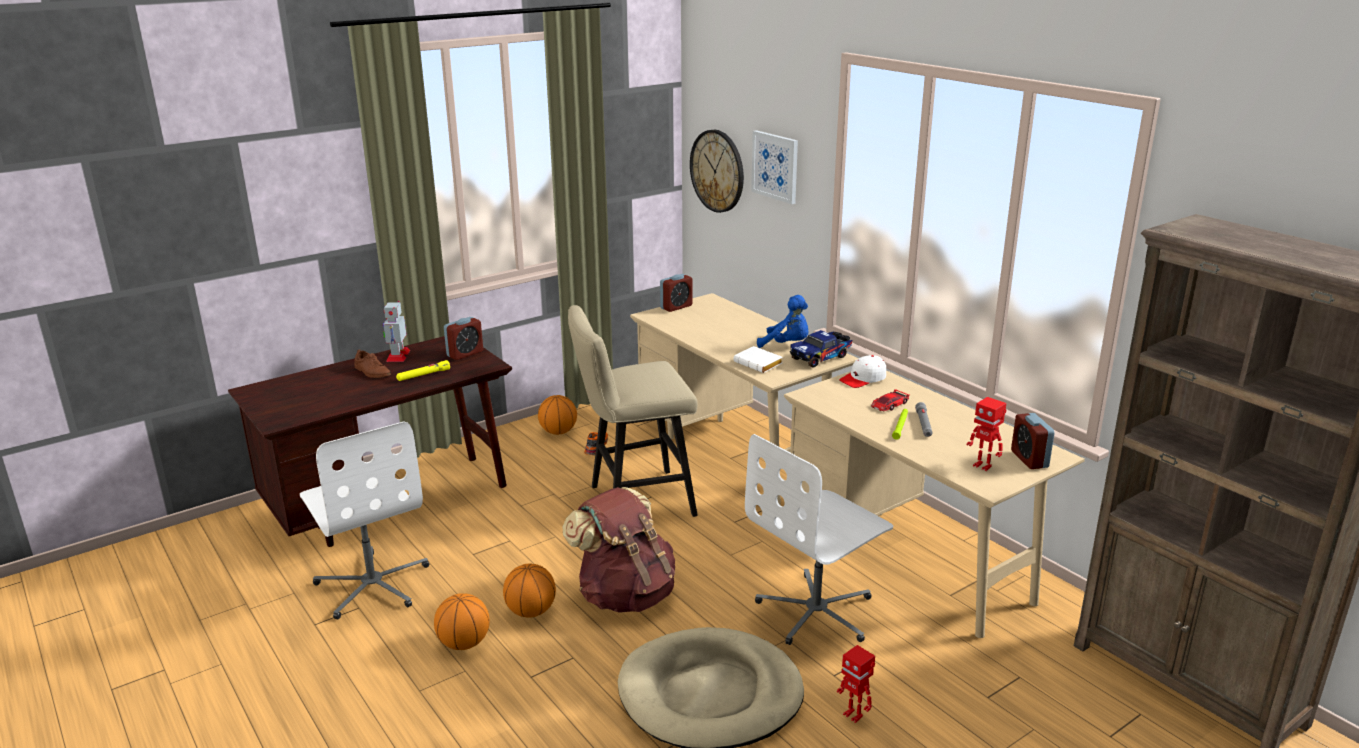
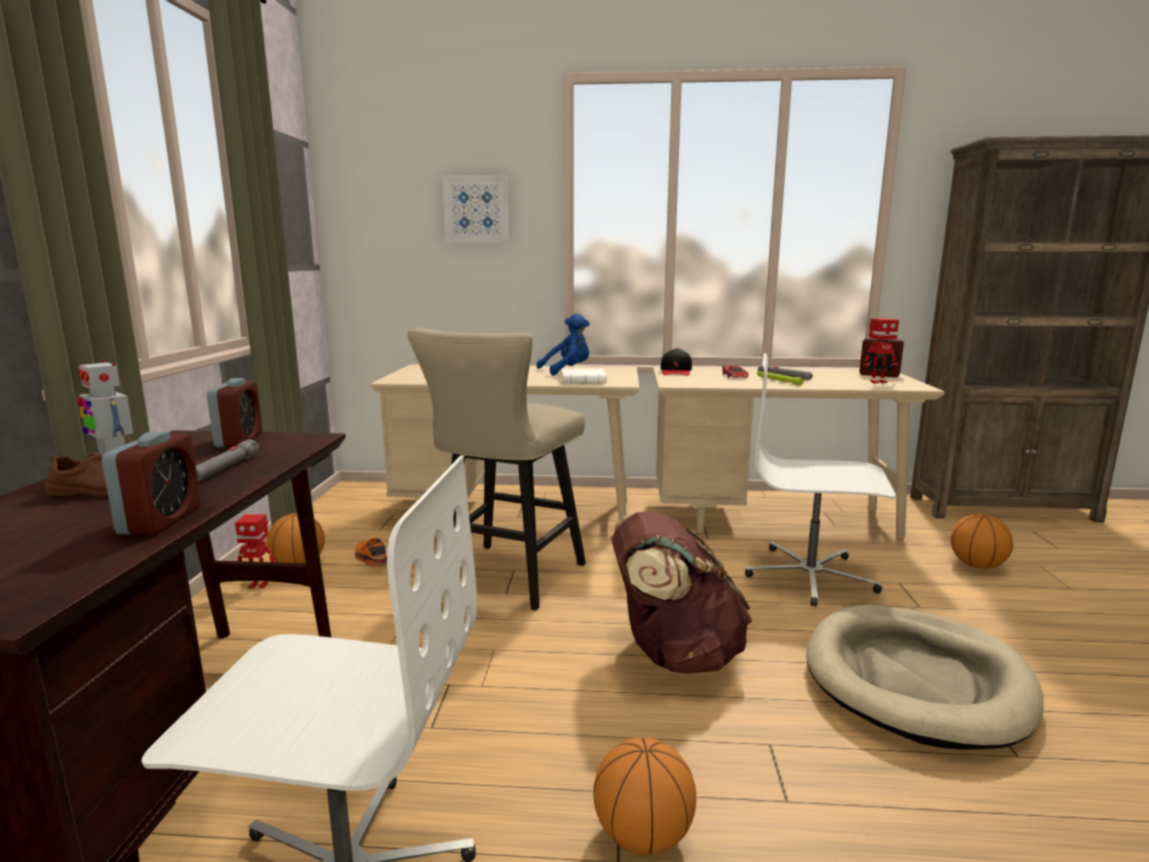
camera: 50 degrees left, 10 degrees down
(423, 375) = (224, 469): yellow flashlight -> grey flashlight
(531, 611) = (631, 735): basketball -> basketball (977, 565)
(676, 307) = (403, 373): alarm clock -> alarm clock (161, 521)
(717, 171) = (383, 233): wall clock -> none
(817, 612) = (810, 576): white office chair -> white office chair turned 105 degrees clockwise
(821, 357) = (613, 370): toy truck -> none
(854, 715) = (991, 622): toy robot -> toy robot (259, 585)
(863, 379) = (676, 372): white cap -> black cap

